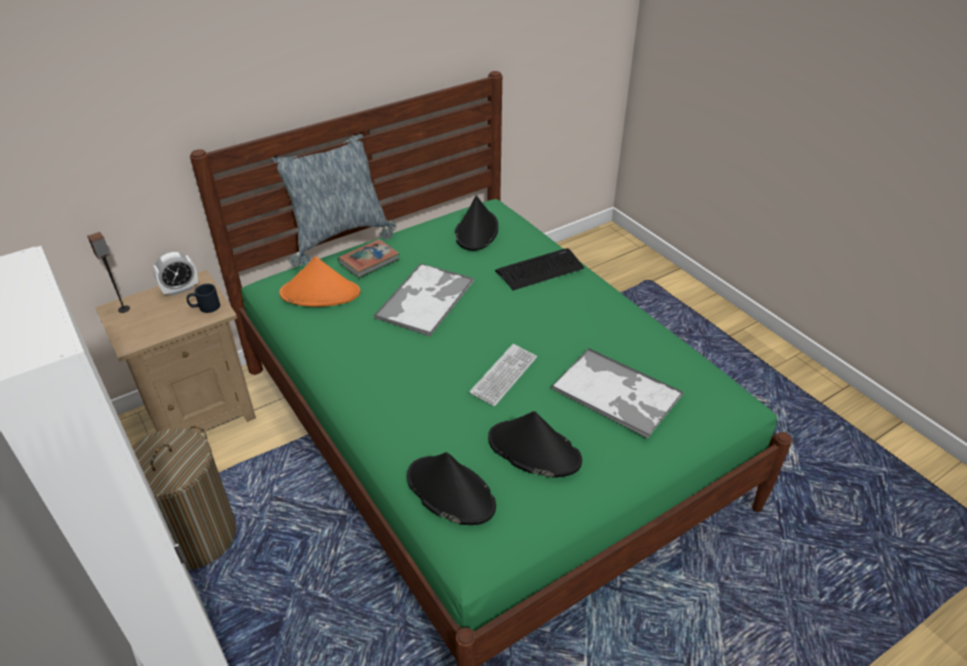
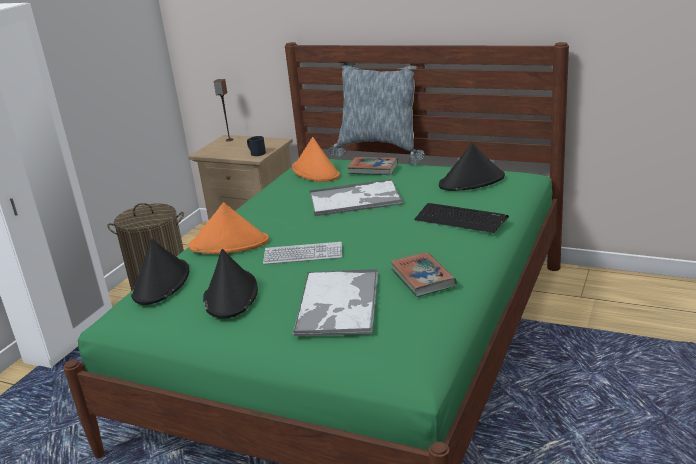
camera: 60 degrees right, 15 degrees down
(180, 289) = (264, 142): alarm clock -> none
(420, 412) = (229, 244): none -> orange hat
(619, 333) = (422, 278): none -> book

